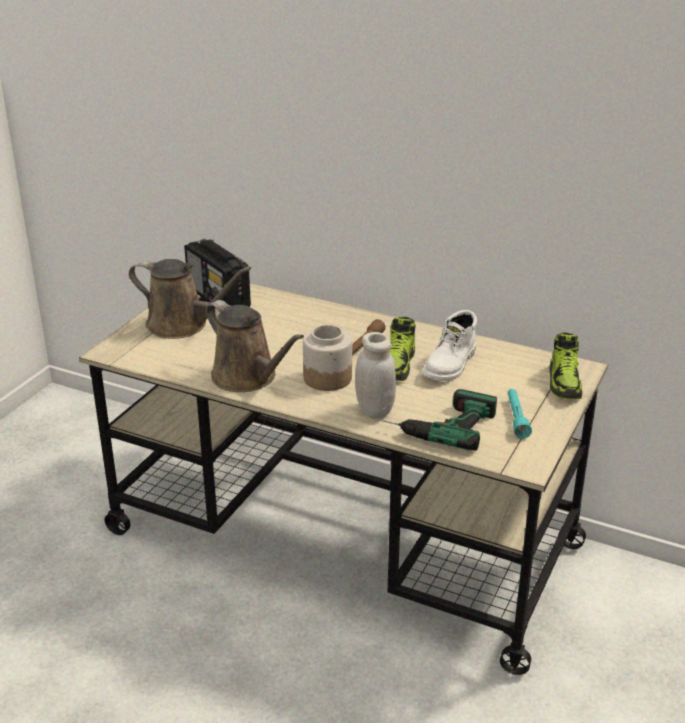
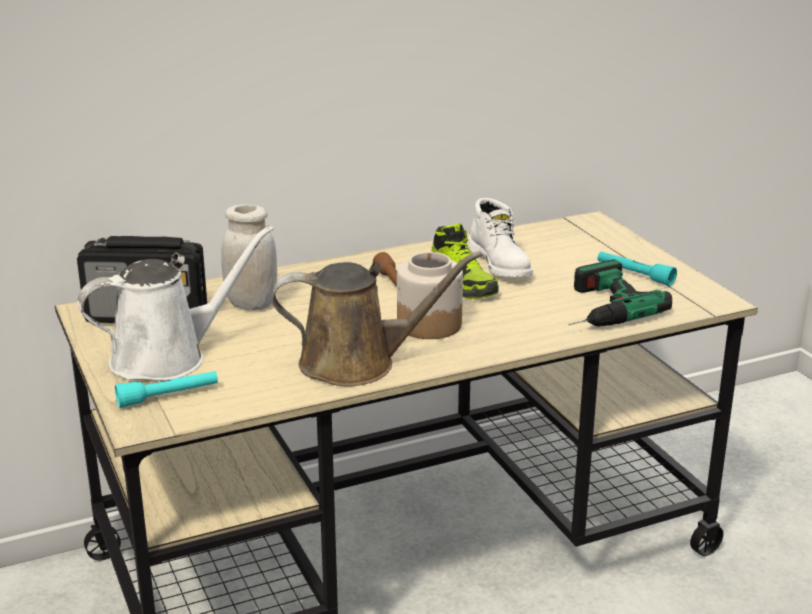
camera: 50 degrees left, 5 degrees down
(143, 345) = (168, 397): none -> turquoise flashlight
(182, 325) = (167, 357): brown watering can -> white watering can
(374, 410) = (528, 326): white jar -> white jar (251, 304)
(564, 383) = (605, 236): shoe -> none

